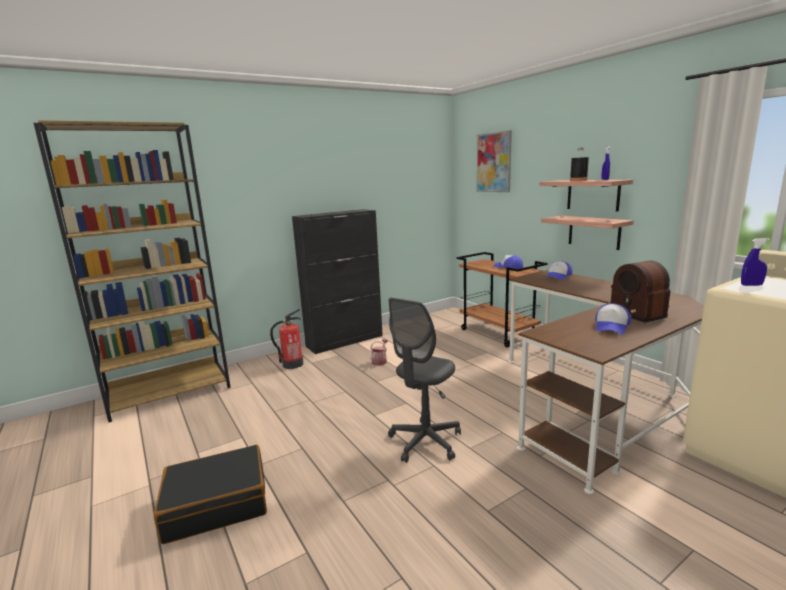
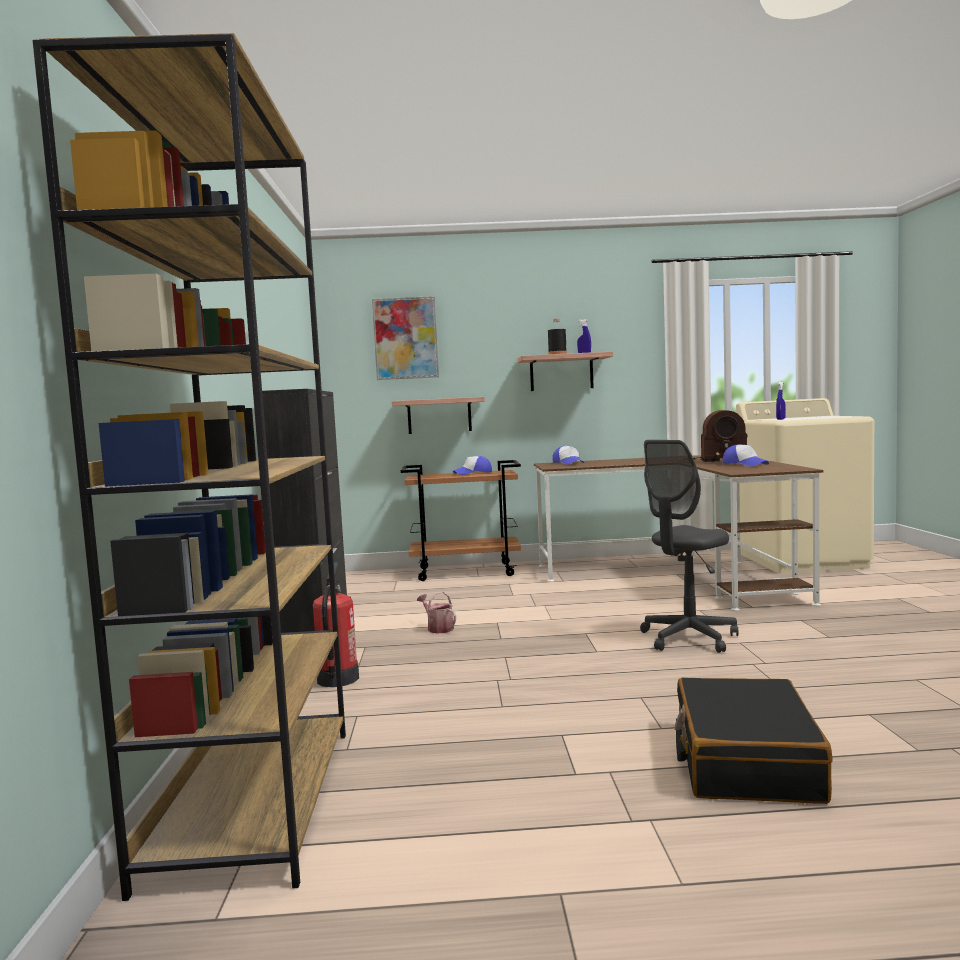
camera: 60 degrees left, 10 degrees down
(425, 442) = (689, 638): grey office chair -> grey office chair turned 75 degrees clockwise
(594, 232) = (567, 414): shelf -> shelf (439, 415)

